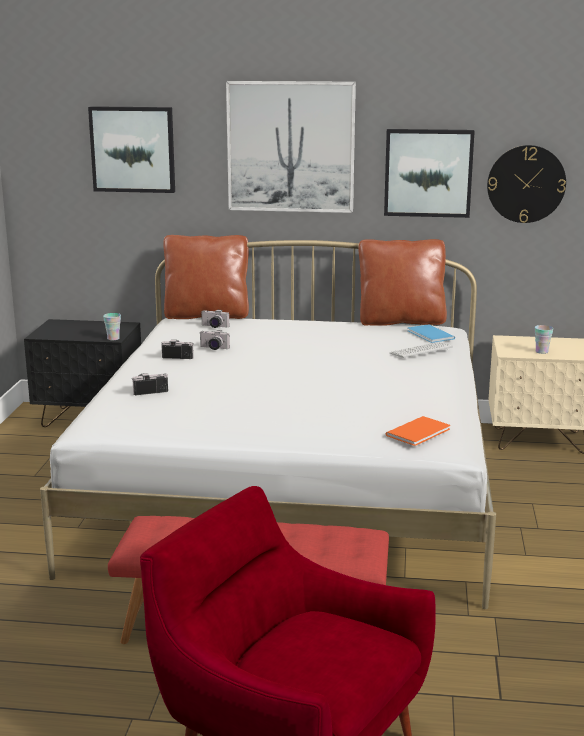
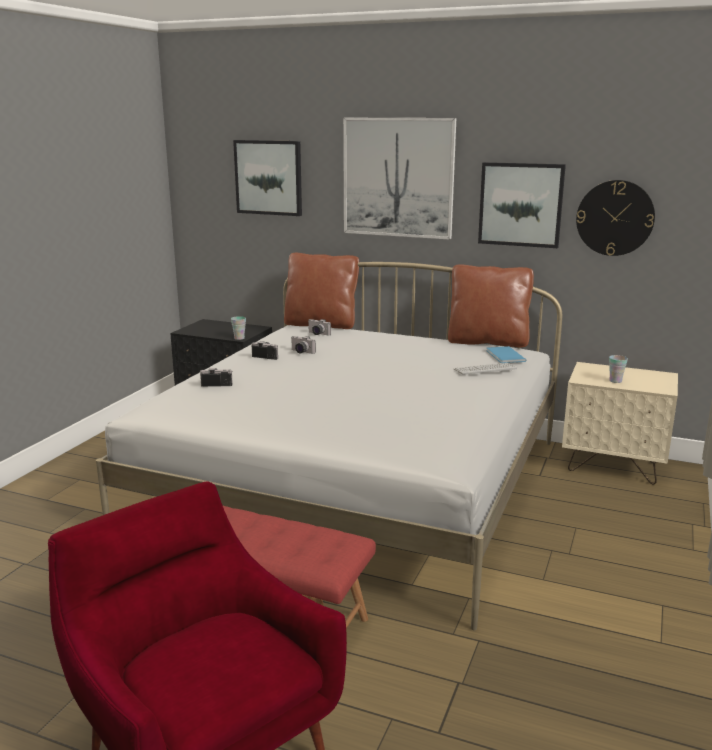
camera: 15 degrees right, 0 degrees up
(420, 432) = (427, 446): orange book -> none

